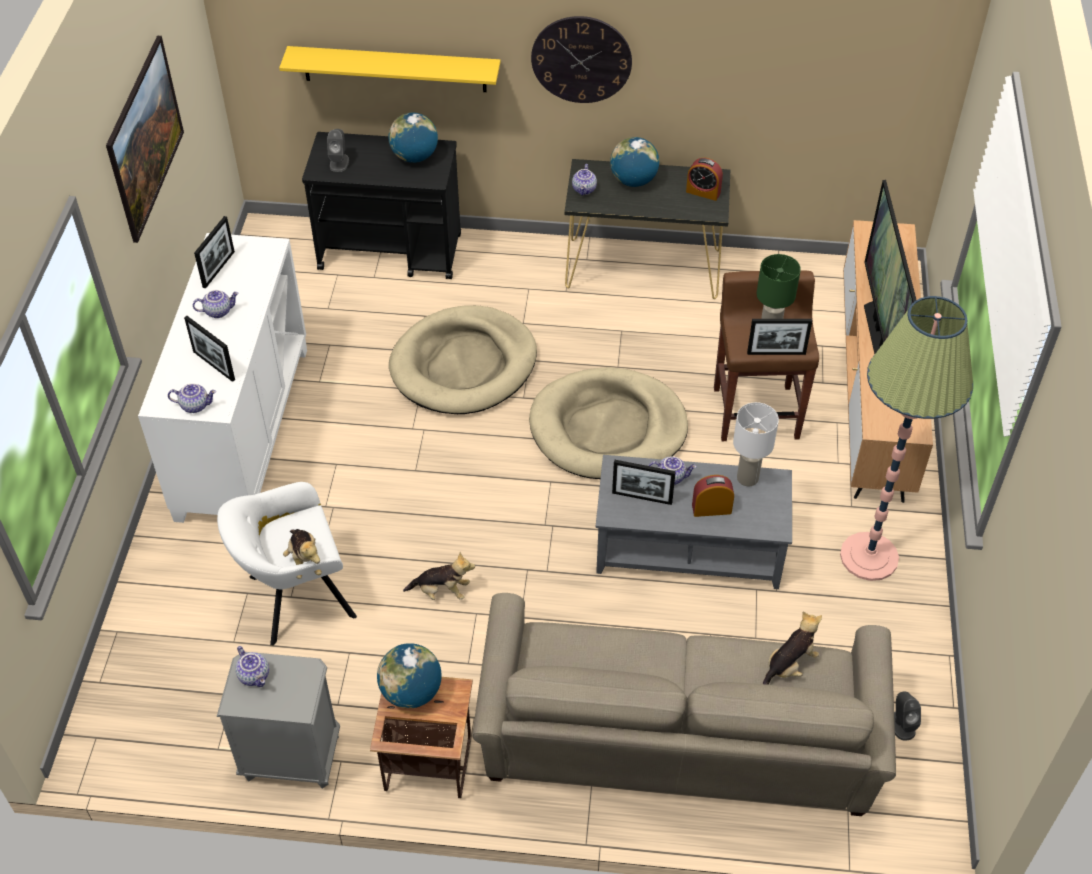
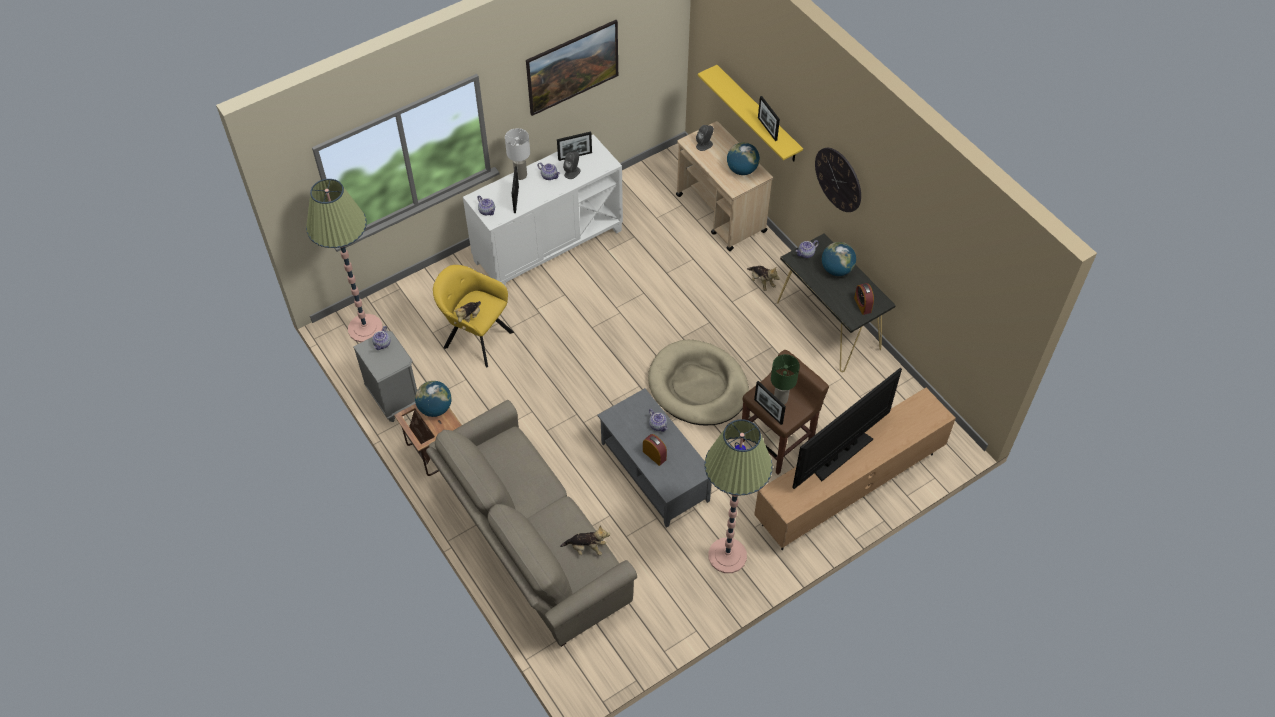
camera: 50 degrees right, 5 degrees up
(134, 716) = (365, 328): none -> floor lamp
(296, 598) = (476, 337): white armchair -> yellow armchair
(391, 252) = (721, 214): black cart -> beige cart
(441, 591) = (531, 389): plush toy -> plush toy (761, 282)
(464, 365) = (677, 298): beige dog bed -> none
(642, 497) = (633, 422): picture frame -> picture frame (767, 129)
(748, 478) = (690, 458): white table lamp -> white table lamp (520, 175)
(901, 725) = (631, 633): grey speaker -> grey speaker (572, 172)

